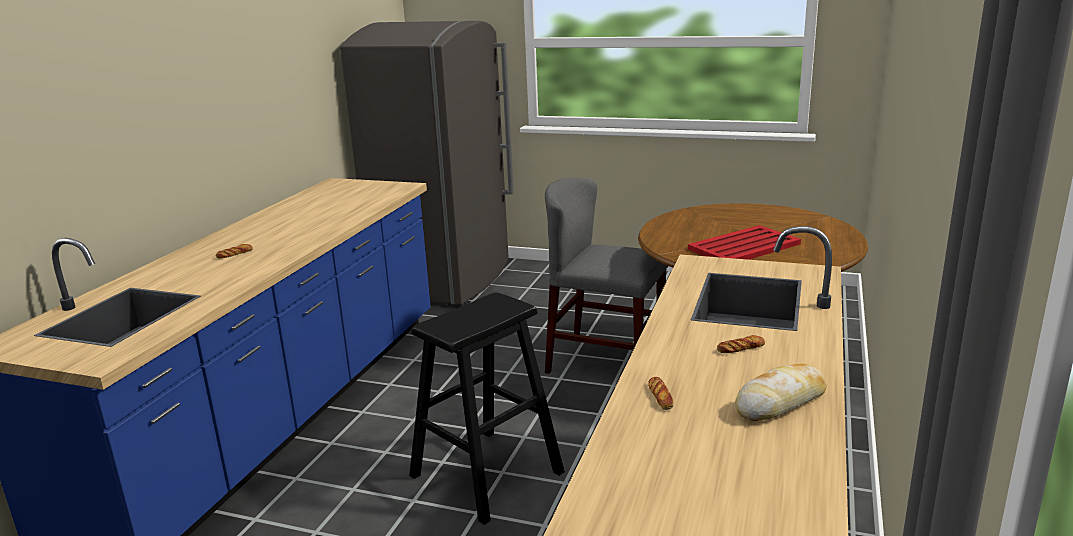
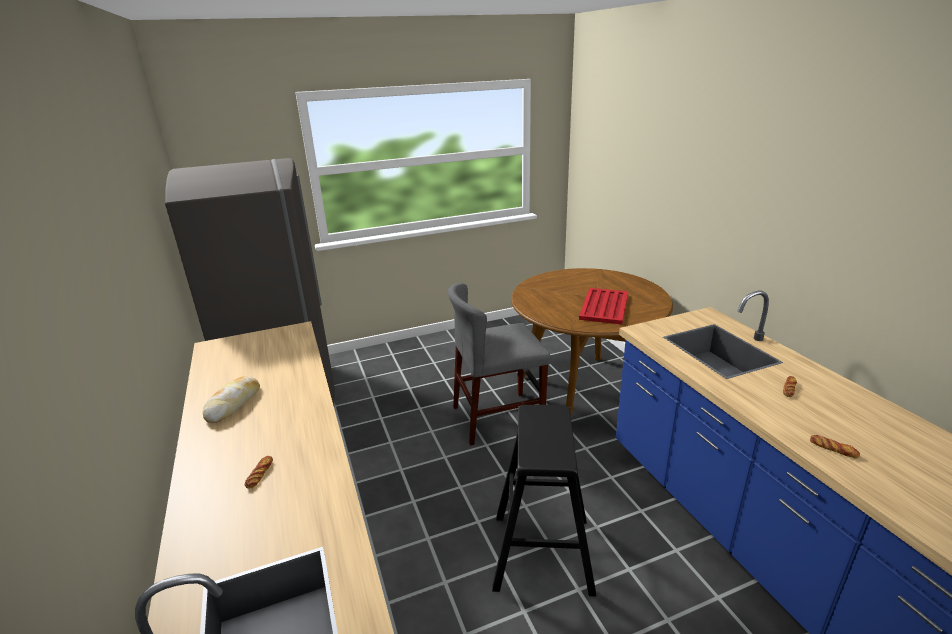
camera: 40 degrees left, 5 degrees up
(780, 402) = (878, 419): bread -> bread (233, 404)

